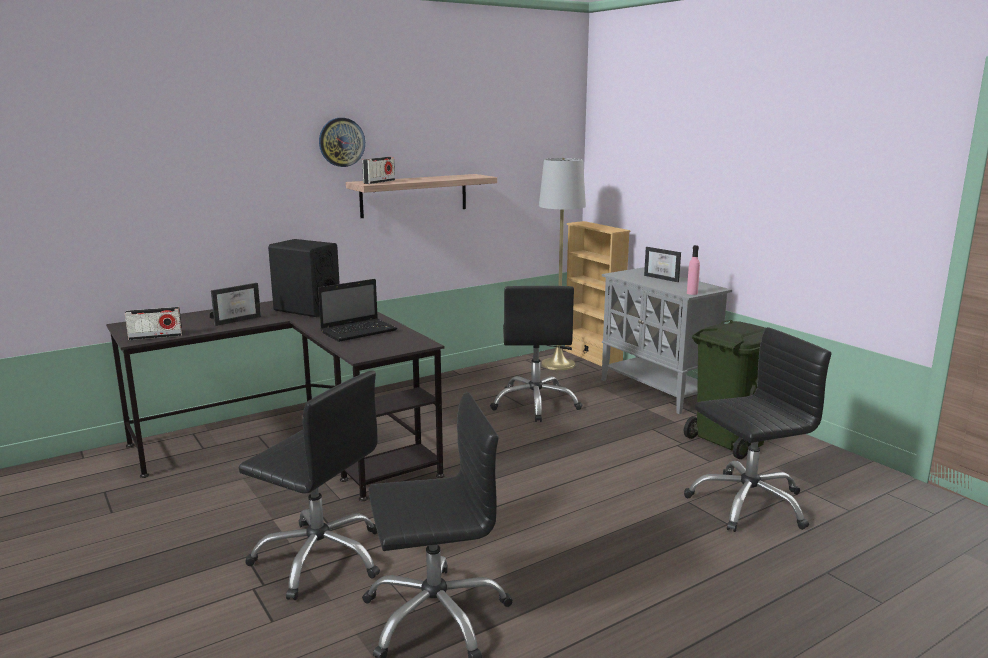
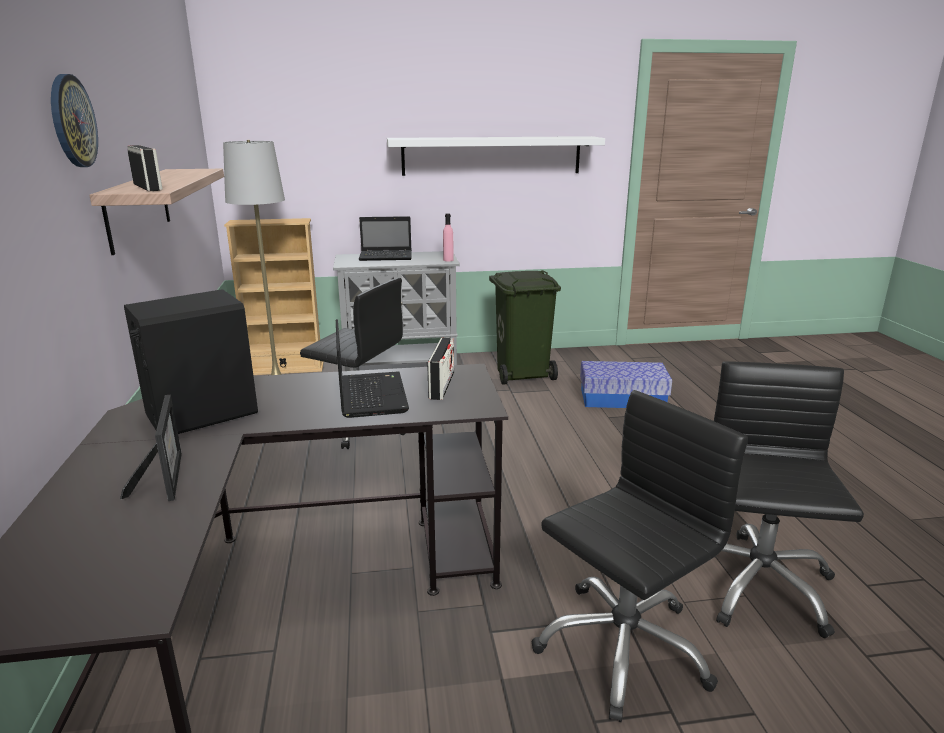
camera: 65 degrees left, 5 degrees up
(155, 337) = (151, 576): radio -> radio (442, 385)
(664, 278) = (387, 257): picture frame -> laptop
(748, 503) = (622, 399): black office chair -> storage box
(784, 194) = (491, 155): none -> white shelf

